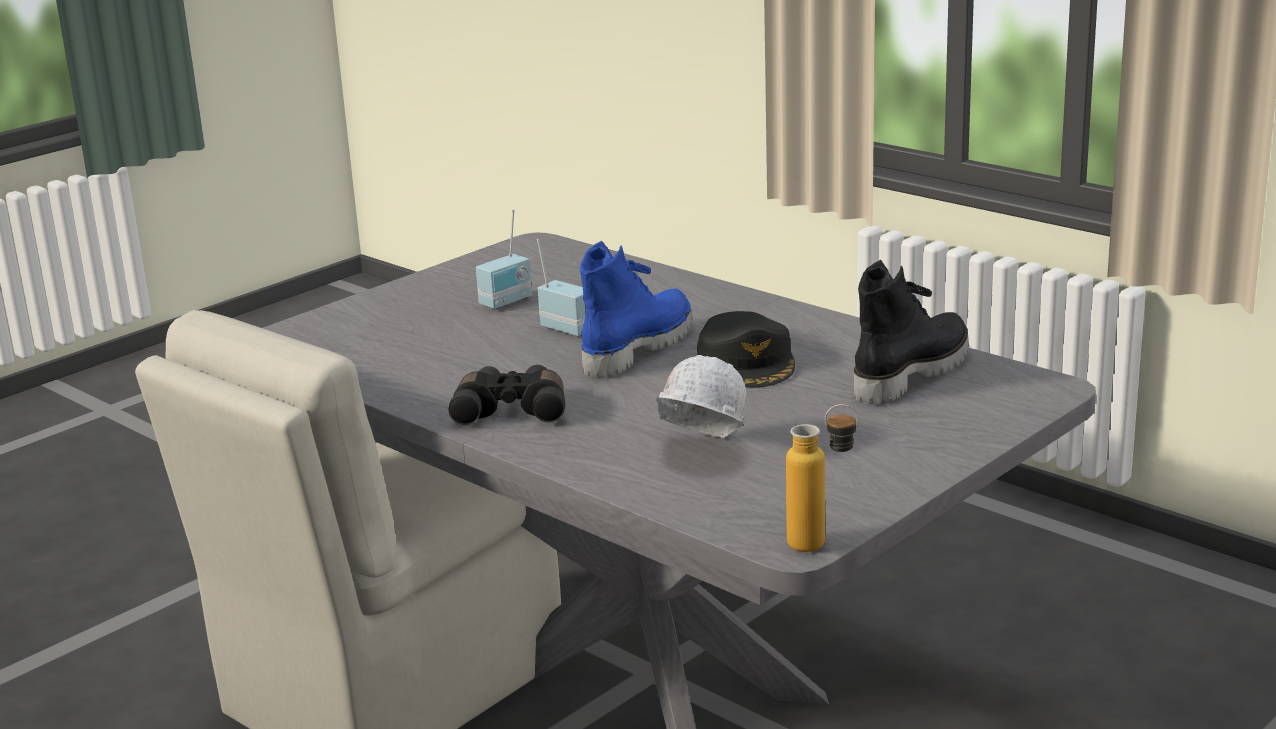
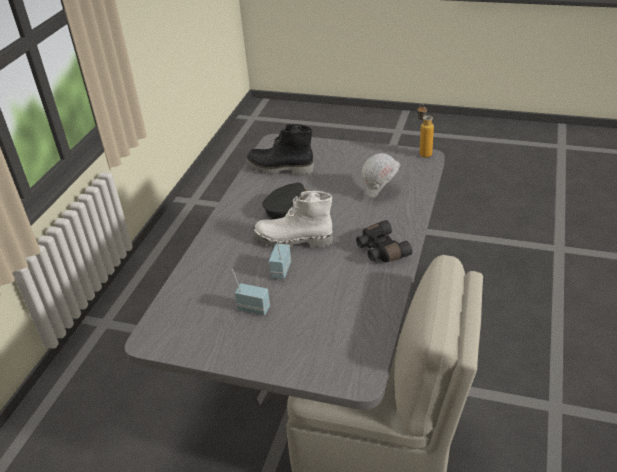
camera: 115 degrees left, 15 degrees up
(636, 348) = (293, 241): blue boot -> white boot

